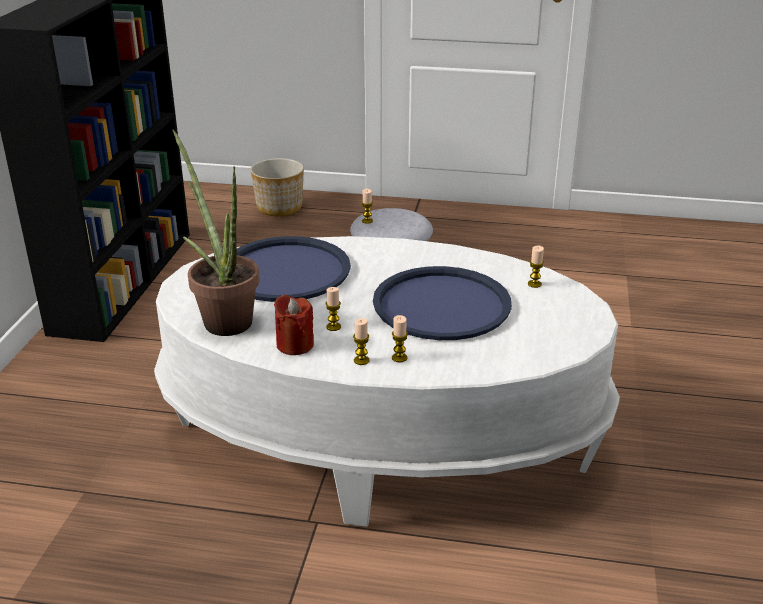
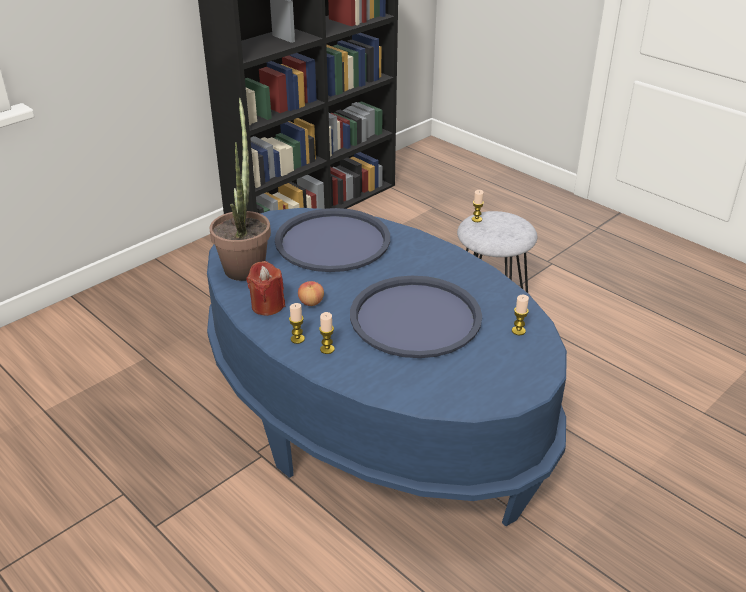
camera: 35 degrees right, 5 degrees up
(280, 207) = (487, 183): planter -> none
(333, 327) = (311, 302): candle -> apple
(381, 437) = (373, 412): white coffee table -> blue coffee table

